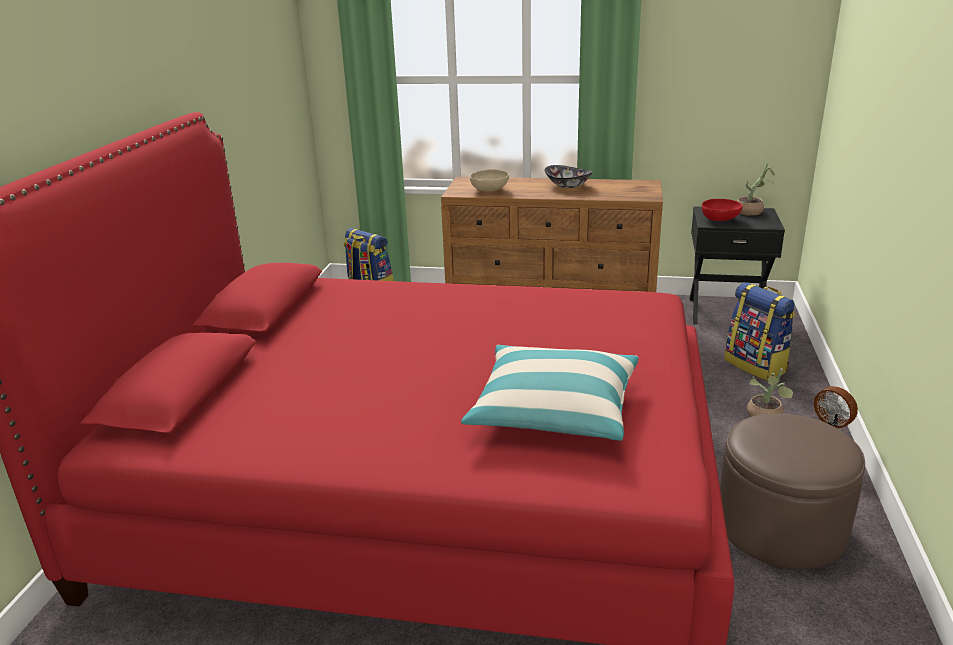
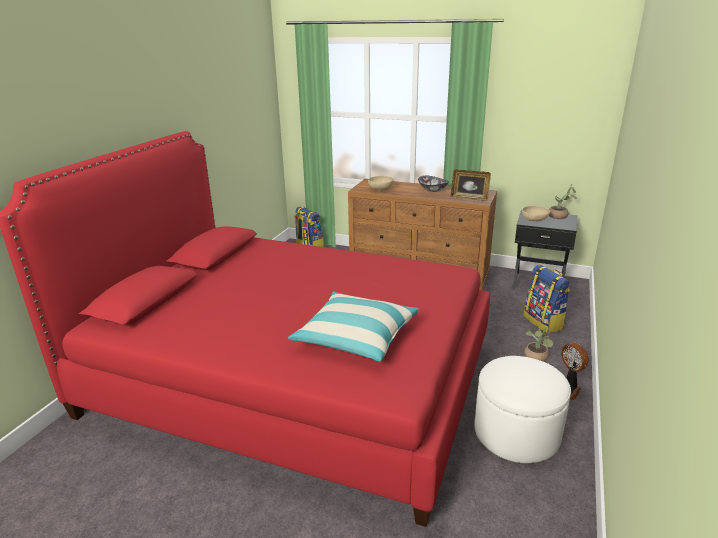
camera: 10 degrees right, 0 degrees up
(628, 194) = (469, 198): none -> picture frame
(720, 220) = (534, 220): red bowl -> beige bowl
(780, 526) = (516, 432): brown ottoman -> white ottoman

